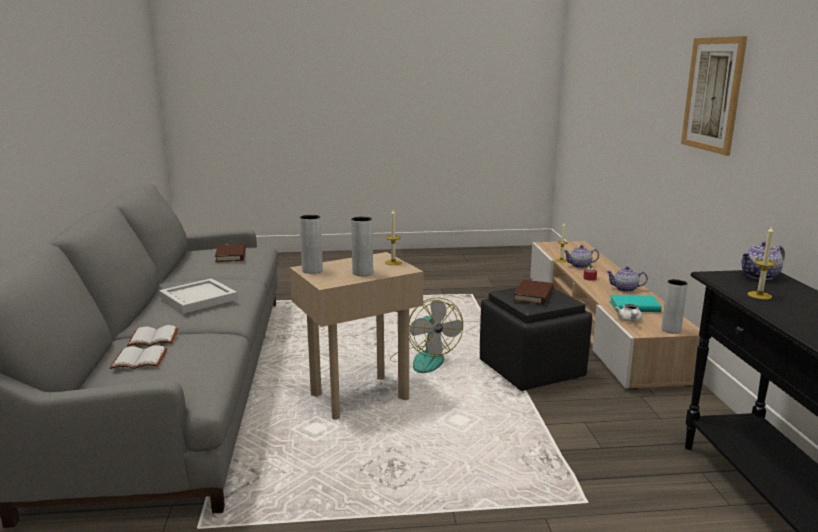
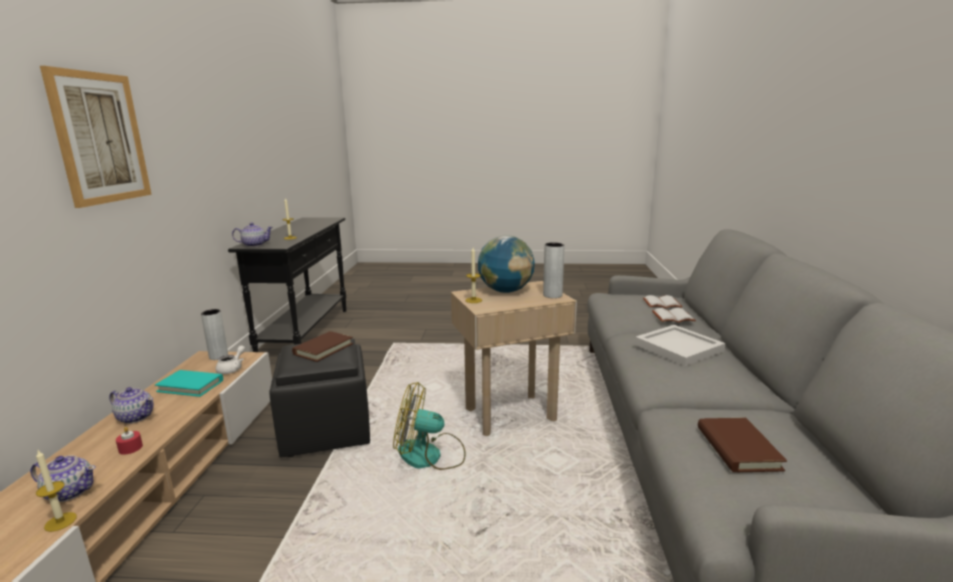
camera: 170 degrees left, 0 degrees up
(362, 273) = (506, 291): grey vase -> globe
(424, 359) = (430, 455): fan -> fan turned 75 degrees counterclockwise

